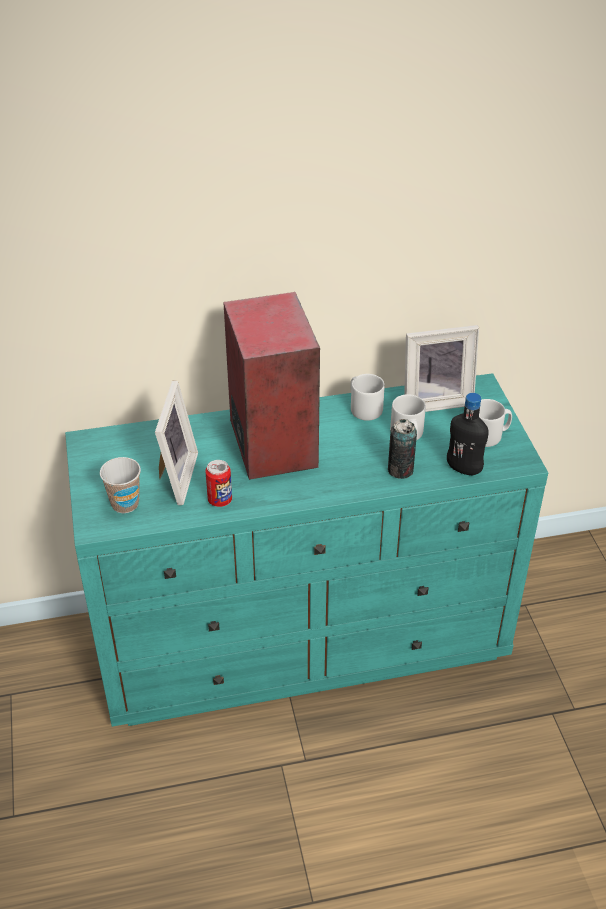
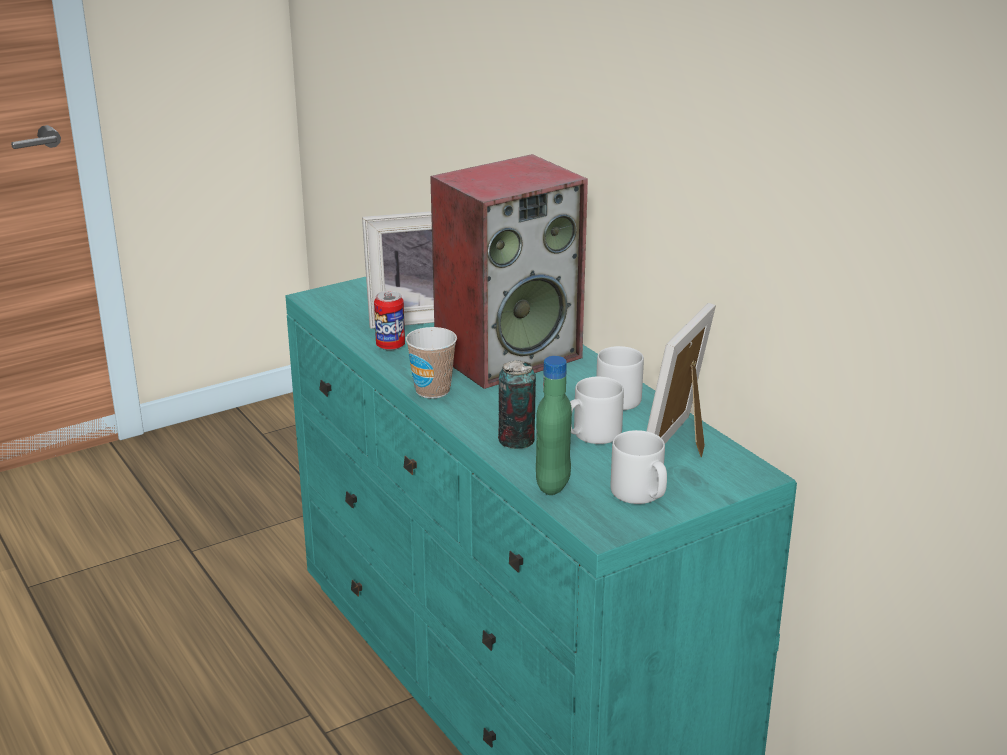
camera: 70 degrees right, 15 degrees down
(125, 504) = (356, 303): cup -> cup (432, 390)
(435, 400) = (684, 443): picture frame -> picture frame turned 60 degrees clockwise
(464, 469) = (553, 484): black bottle -> green bottle

